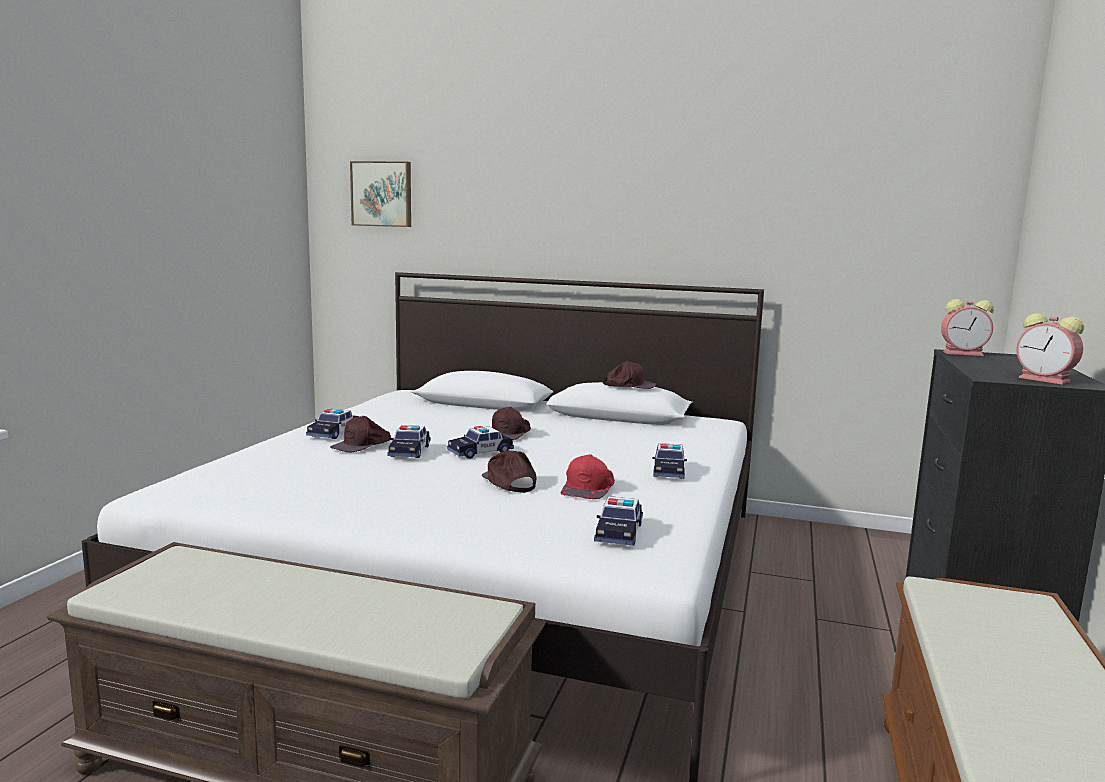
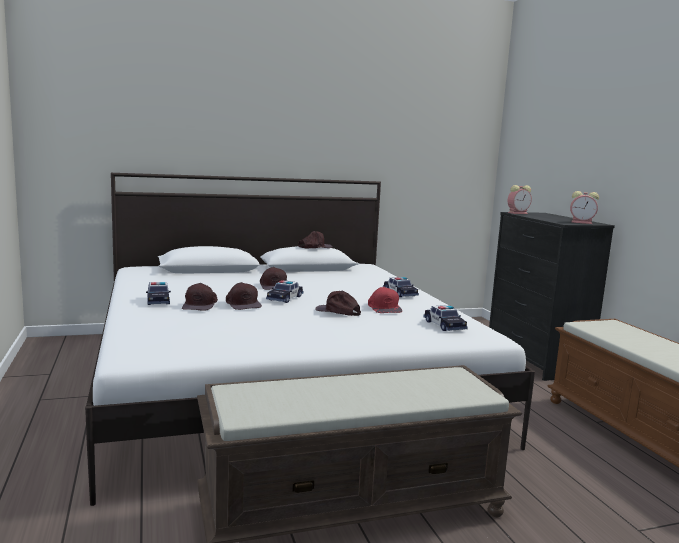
camera: 35 degrees left, 0 degrees up
(382, 194) = (92, 108): picture -> none
(409, 451) = (243, 304): toy car -> brown cap

